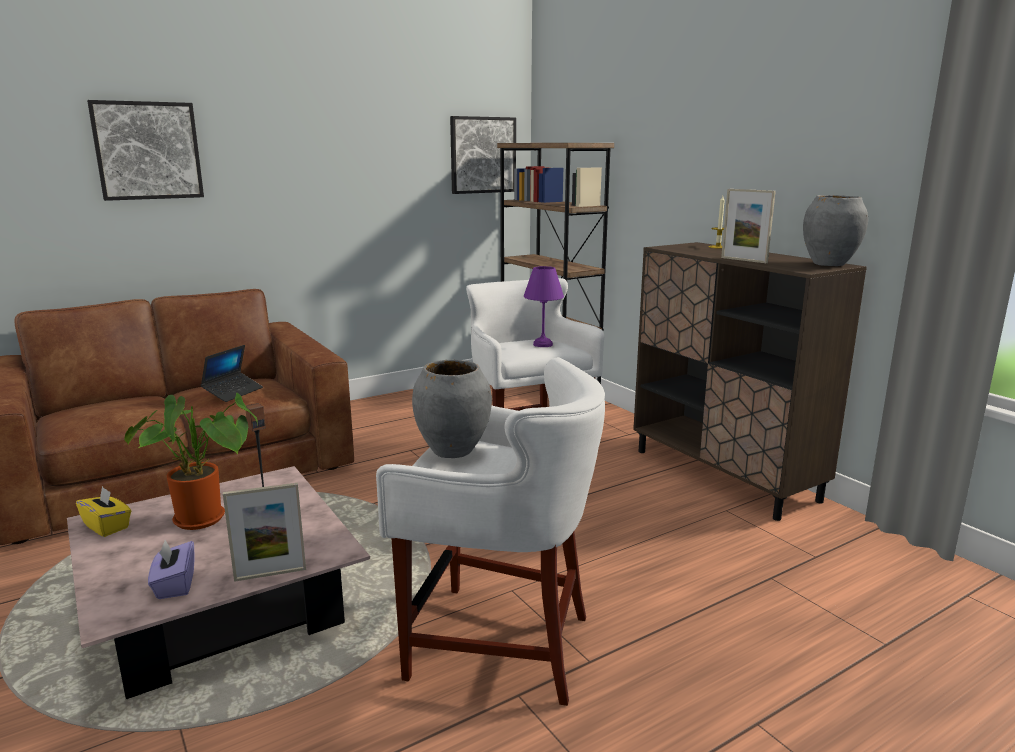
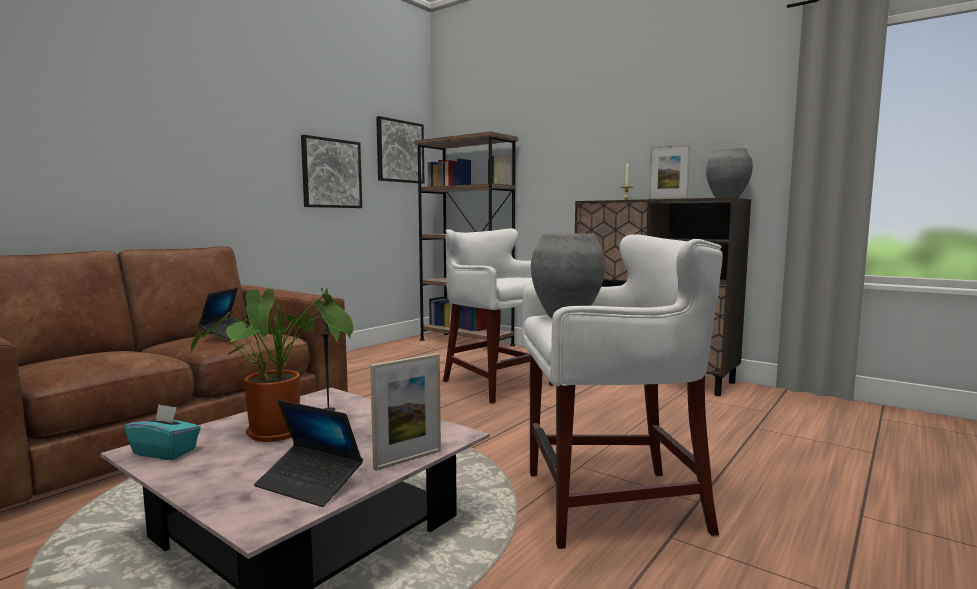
camera: 20 degrees left, 10 degrees down
(107, 526) = (165, 452): yellow tissue box -> turquoise tissue box
(148, 151) = (113, 107): picture -> picture (331, 173)
(175, 585) = (309, 484): purple tissue box -> laptop
(542, 344) = (513, 277): purple table lamp -> none

